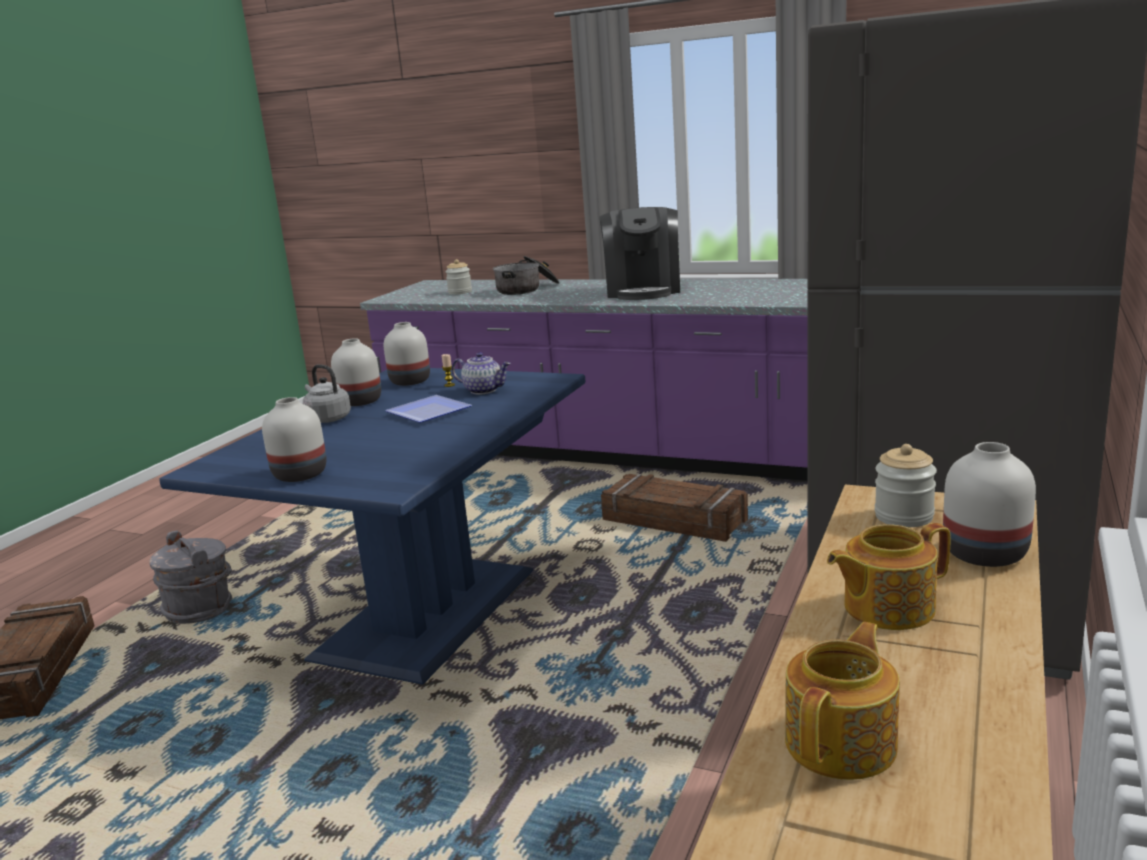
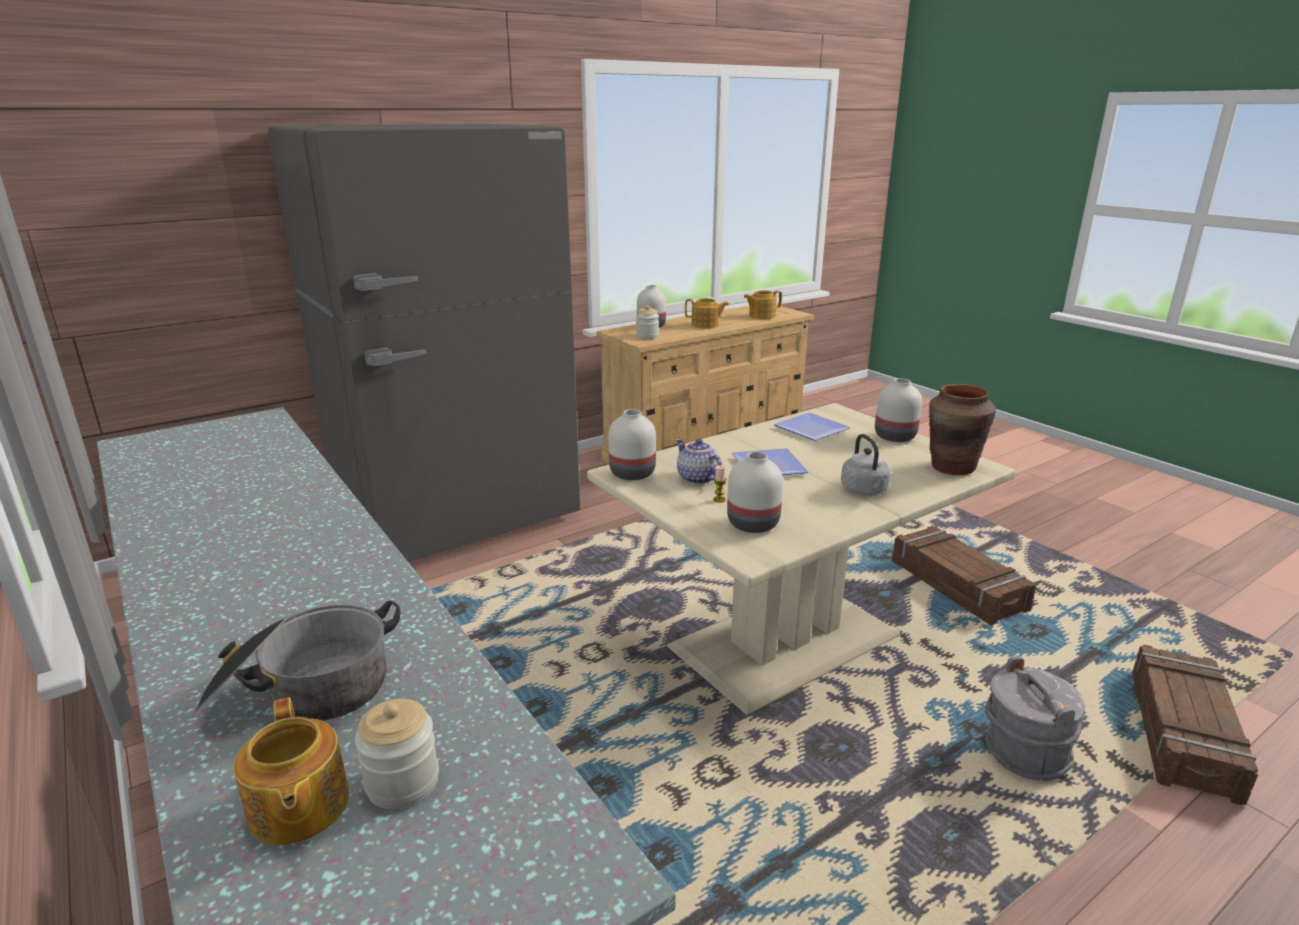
camera: 150 degrees left, 5 degrees up
(235, 459) = (952, 467): none -> brown vase
(360, 401) = (824, 507): white vase -> white vase (632, 474)
(412, 454) = (808, 429): none -> plate
(424, 613) = (787, 642): blue dining table -> beige dining table
(482, 286) = (298, 808): none -> teapot
(643, 291) = (258, 553): coffee machine -> none
(674, 520) = (485, 649): crate -> crate (956, 585)

